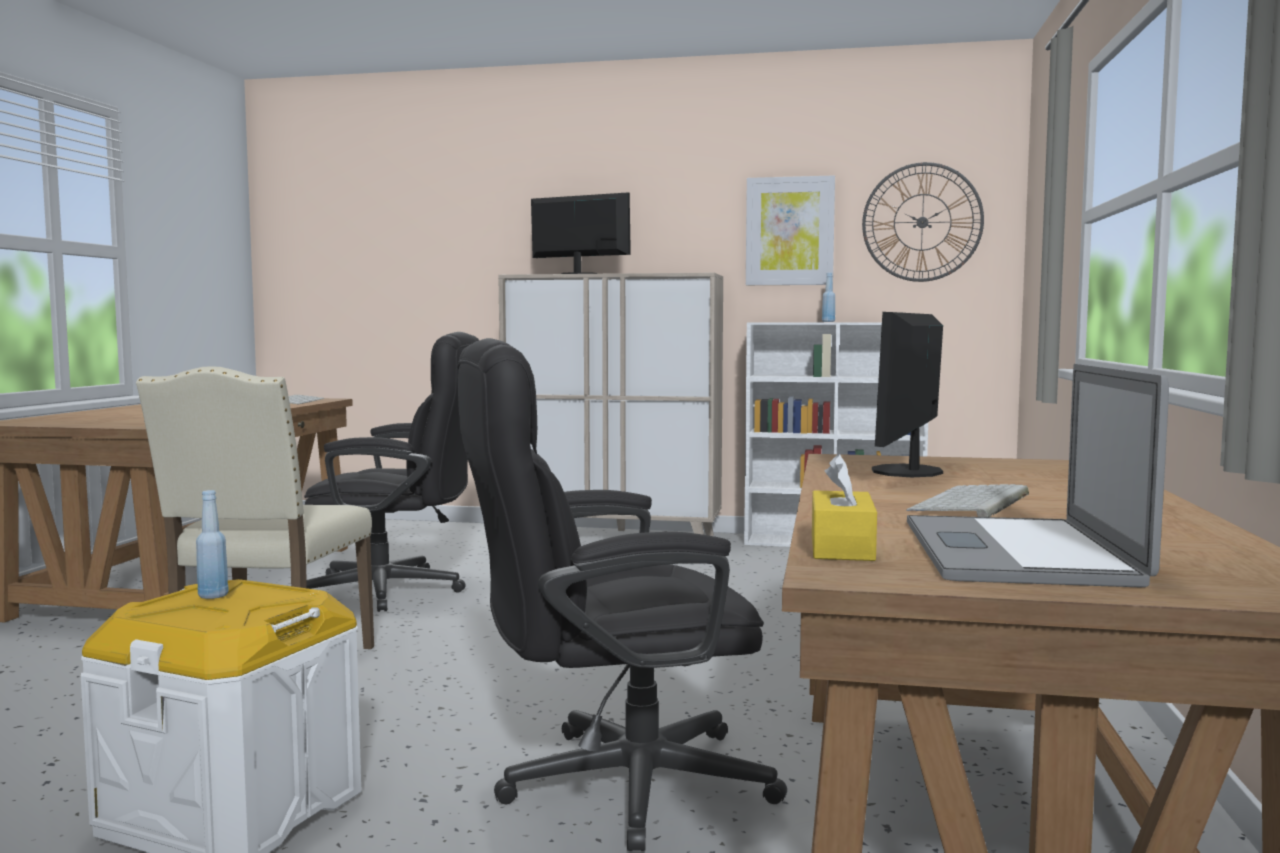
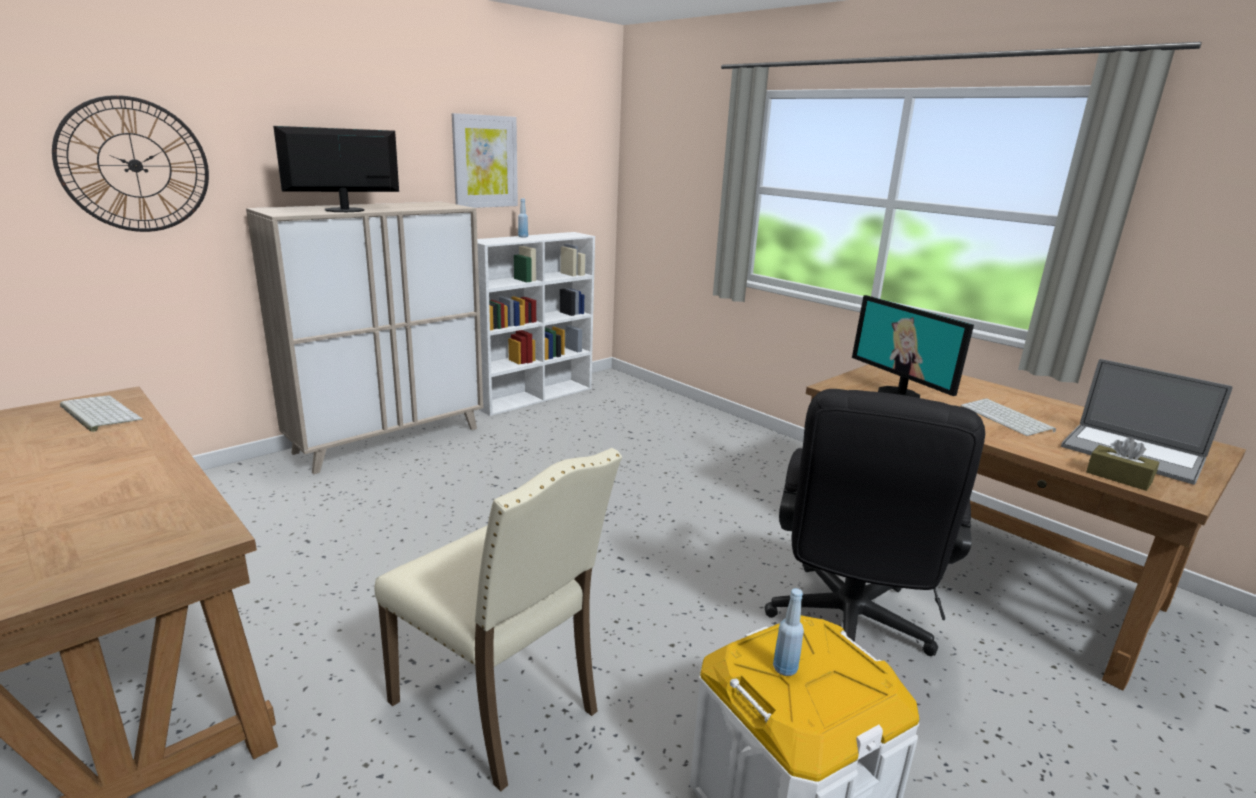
camera: 55 degrees left, 15 degrees up
(398, 590) = (366, 571): black office chair -> none
(842, 547) = (1118, 477): yellow tissue box -> brown tissue box
(922, 222) = (567, 157): wall clock -> wall clock (135, 165)

